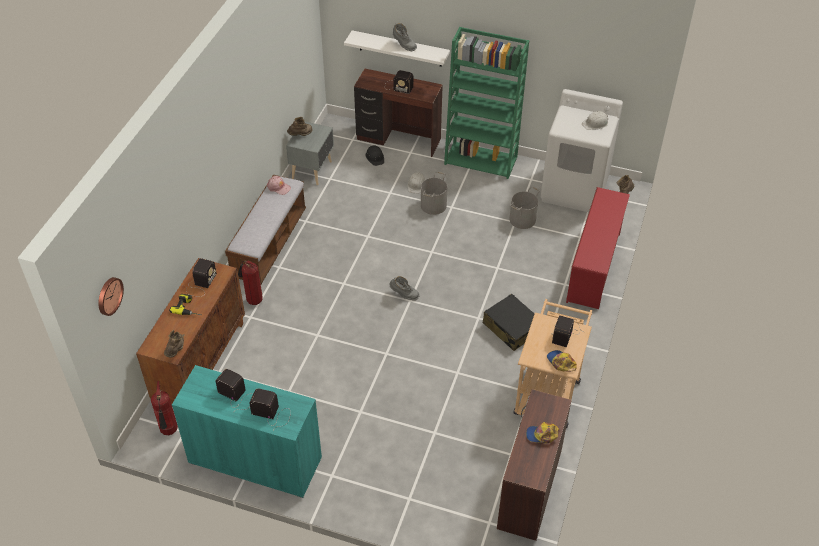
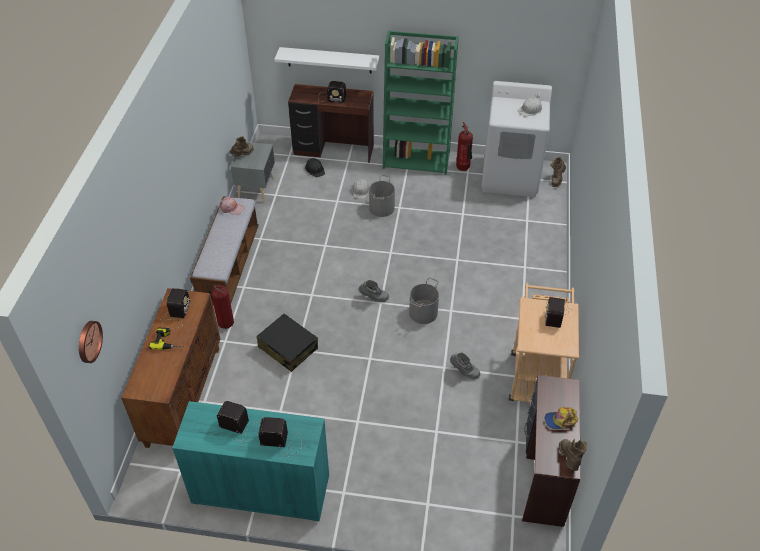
camera: 10 degrees left, 0 degrees up
(169, 432) = (164, 473): fire extinguisher -> fire extinguisher (463, 169)
(176, 350) = (164, 388): brown boot -> brown boot (569, 459)
(403, 45) = (333, 56): grey boot -> grey boot (464, 372)
(511, 328) = (485, 316): black suitcase -> black suitcase (288, 348)
(523, 219) = (469, 211): grey bucket -> grey bucket (423, 313)
(560, 362) = (559, 344): cap -> none
(594, 267) = (548, 247): red shoe rack -> none

